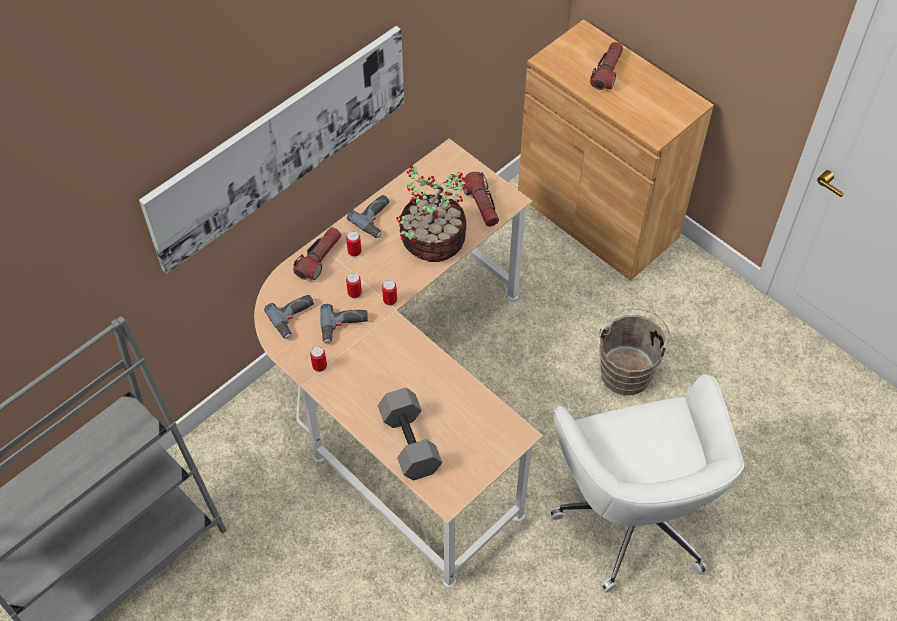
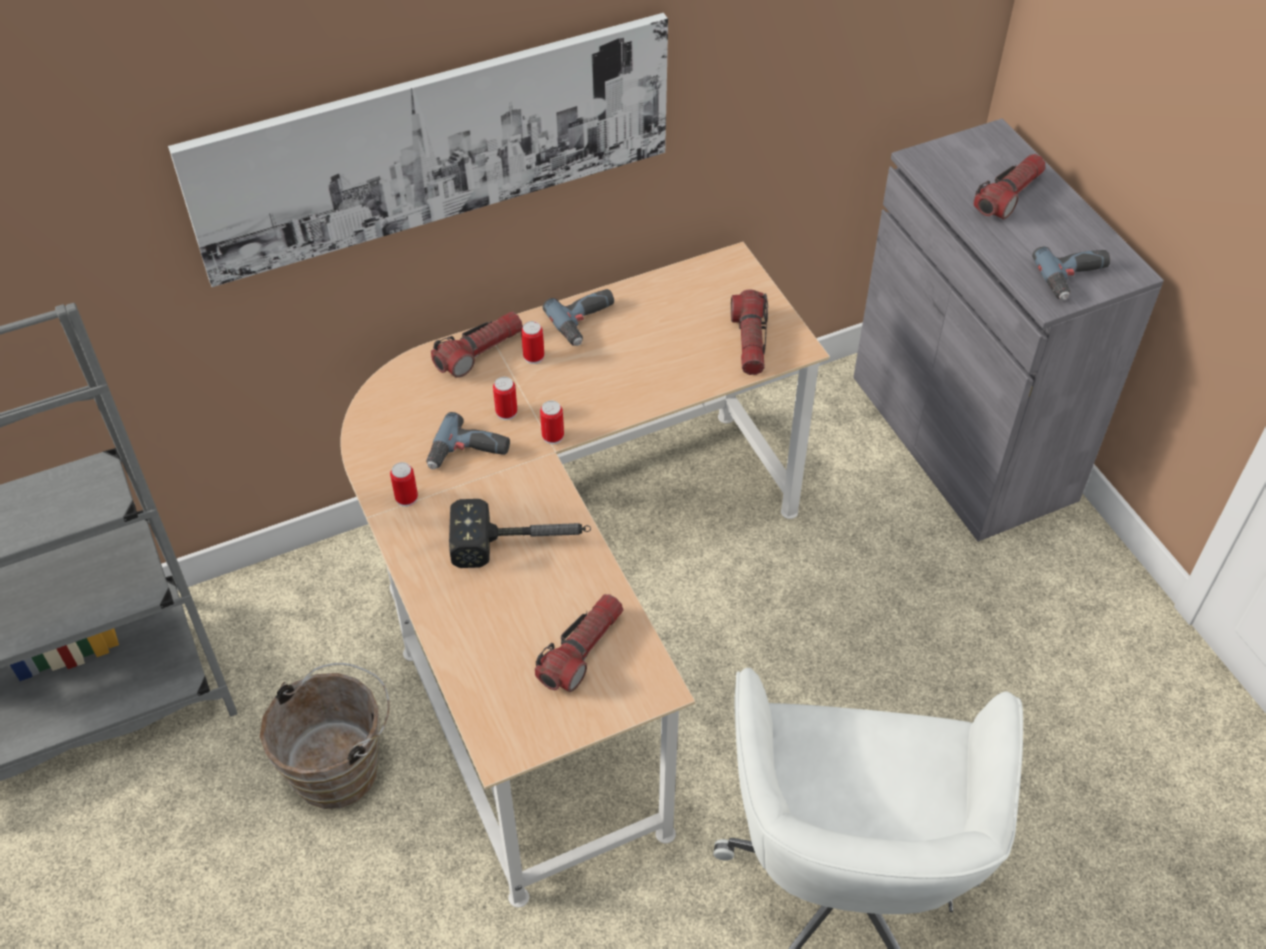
camera: 20 degrees right, 5 degrees down
(295, 318) = (405, 422): power drill -> power drill (1075, 278)
(402, 372) = (522, 542): none -> hammer
(411, 442) = (487, 648): grey dumbbell -> none
(431, 241) = (652, 372): potted plant -> none
(466, 426) = (581, 651): none -> flashlight
(597, 216) = (962, 437): brown cabinet -> grey cabinet
(627, 370) = (922, 670): brown bucket -> brown bucket (342, 765)

